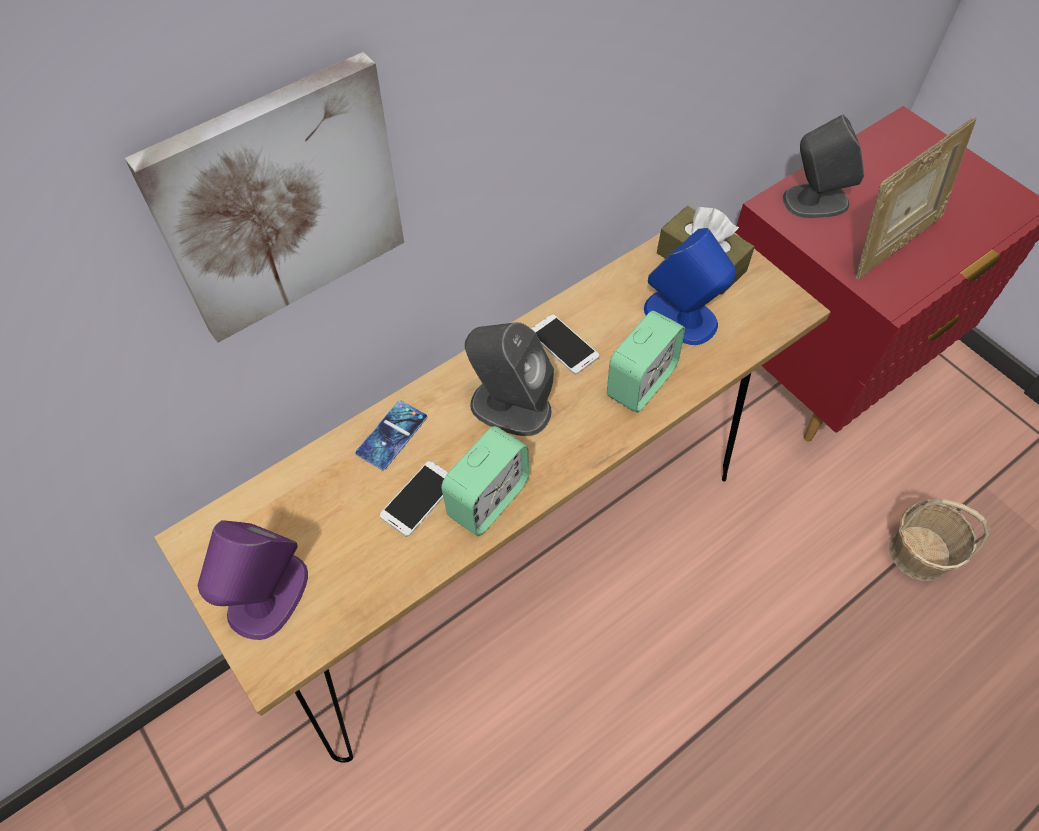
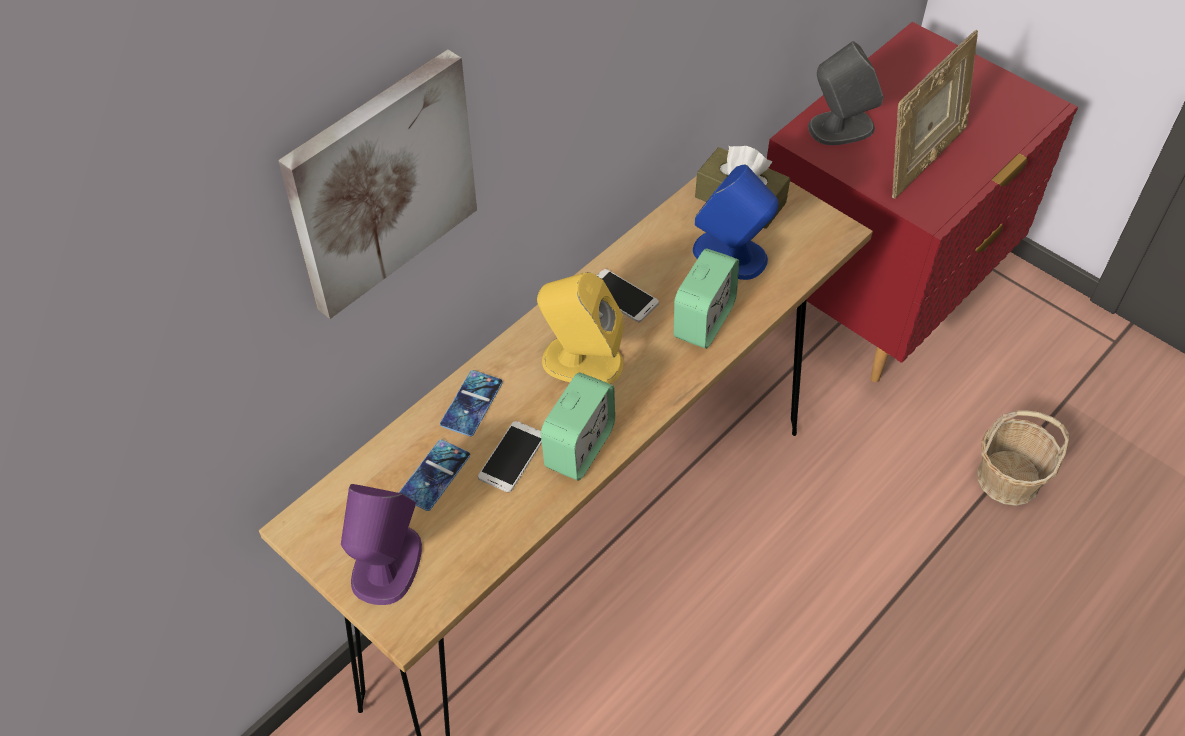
camera: 10 degrees left, 5 degrees down
(338, 506) = (434, 475): none -> phone
(509, 407) = (581, 361): grey speaker -> yellow speaker

